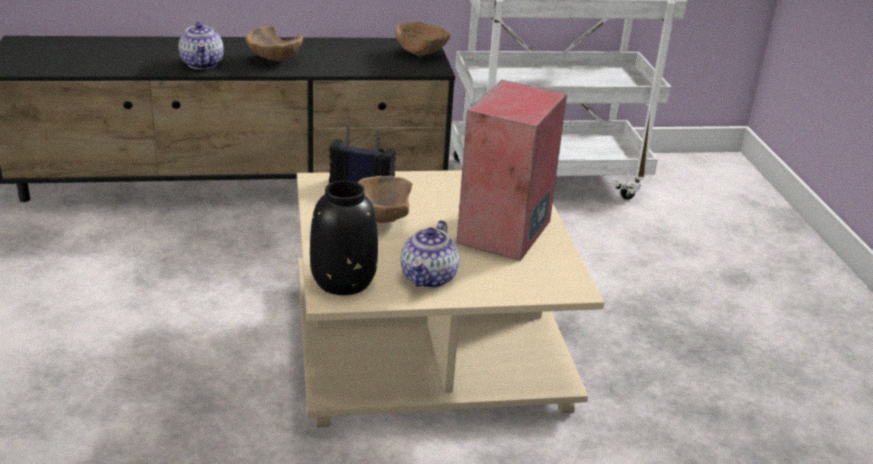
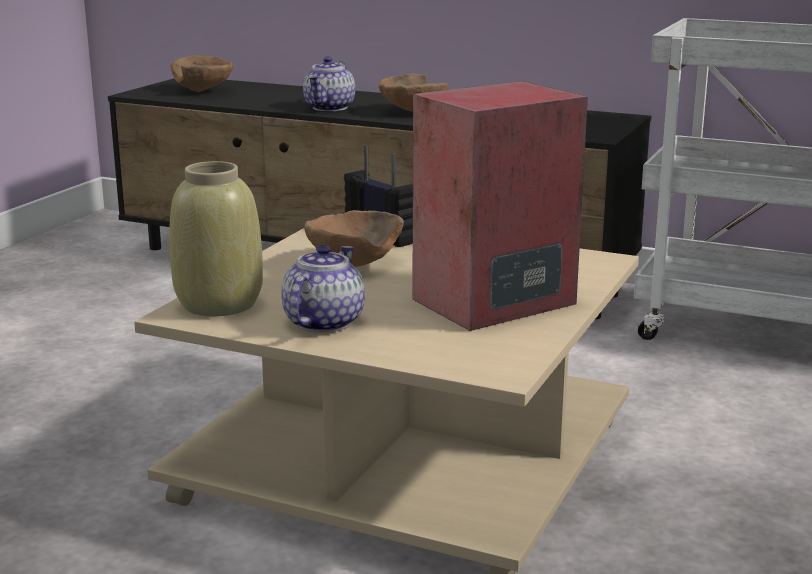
camera: 35 degrees right, 10 degrees down
(343, 281) = (219, 303): black vase -> beige vase
(422, 54) = (603, 124): brown bowl -> brown bowl (204, 91)
(429, 278) = (323, 322): teapot -> teapot turned 150 degrees clockwise

